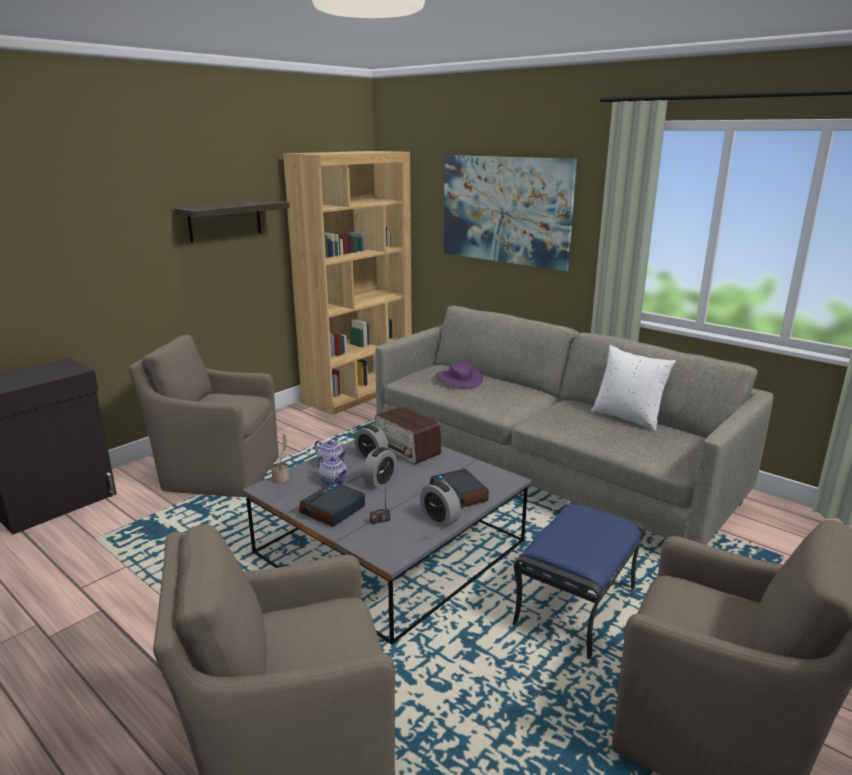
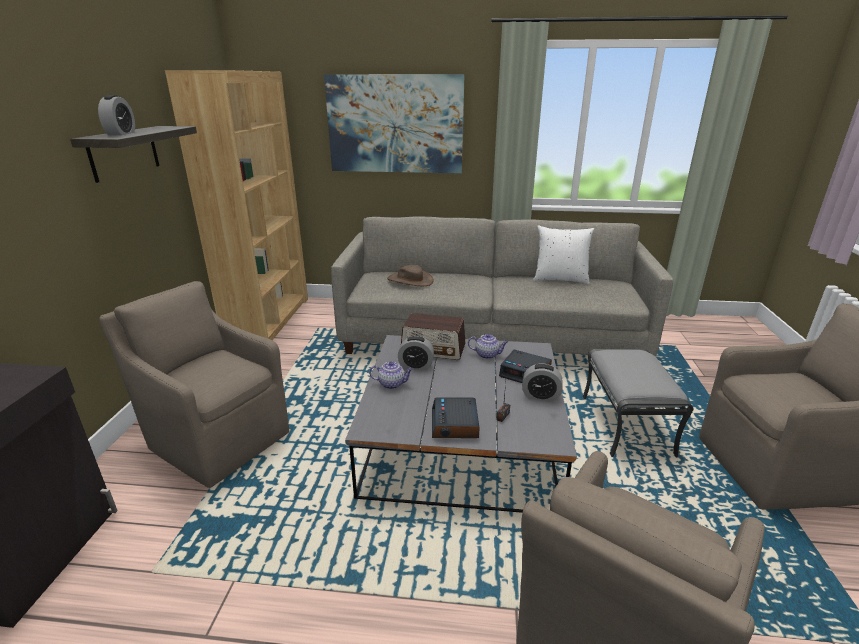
camera: 35 degrees left, 5 degrees up
(218, 473) = (218, 438): brown armchair -> brown armchair turned 60 degrees clockwise
(281, 478) = (367, 414): potted plant -> none
(334, 481) = (417, 398): teapot -> teapot (487, 355)
(380, 482) = (454, 384): alarm clock -> alarm clock (121, 134)
(459, 379) = (410, 280): purple hat -> brown hat
(575, 604) = (624, 424): blue ottoman -> grey ottoman

